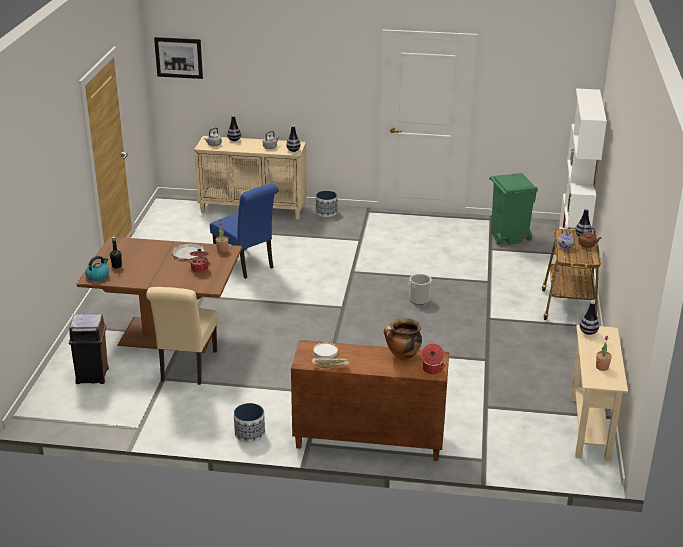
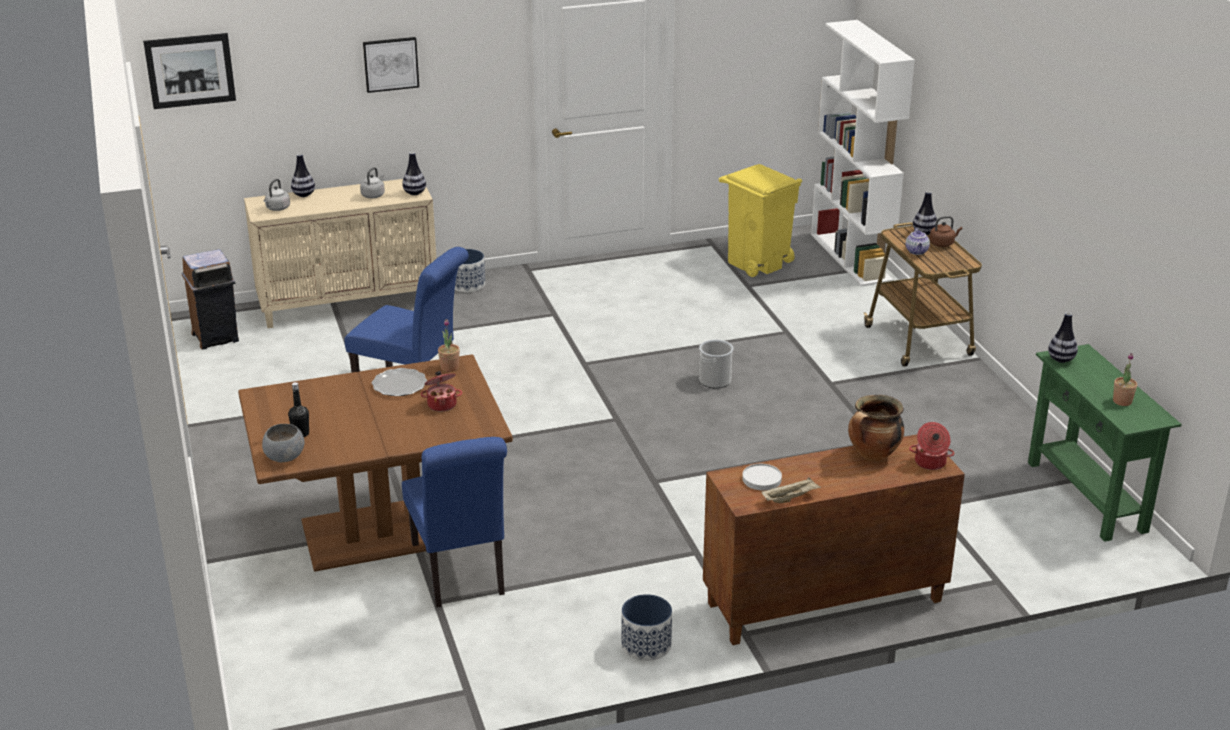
camera: 25 degrees left, 0 degrees up
(93, 375) = (315, 631): brown trash can -> brown trash can (216, 337)
(98, 276) = (284, 457): kettle -> grey bowl
(187, 368) = (460, 575): beige chair -> blue chair
(293, 71) = (391, 64): none -> picture
(508, 236) = (757, 263): green trash can -> yellow trash can
(589, 428) = (1086, 496): beige console table -> green console table

